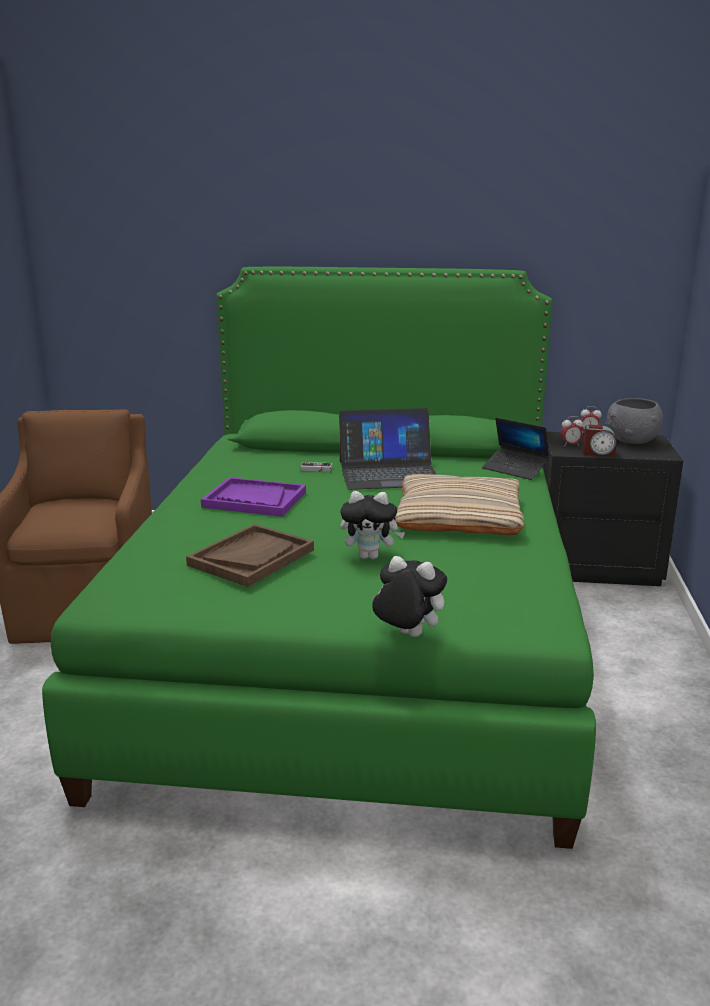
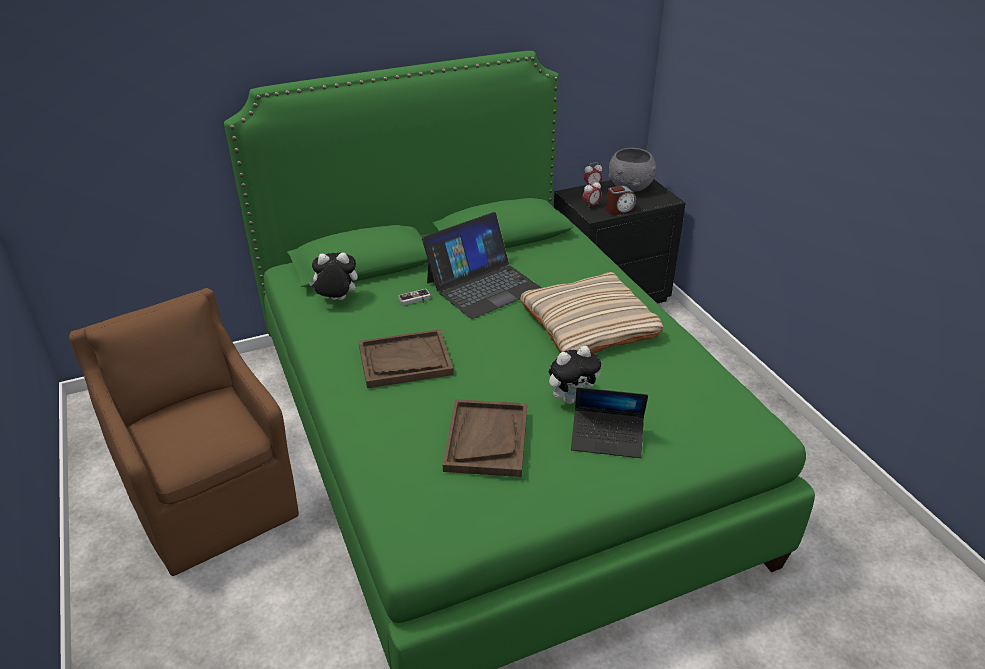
camera: 30 degrees left, 15 degrees up
(254, 500) = (405, 361): purple tray -> brown tray
(406, 635) = (682, 478): plush toy -> plush toy (336, 300)
(515, 469) = (577, 249): laptop -> laptop (607, 439)

